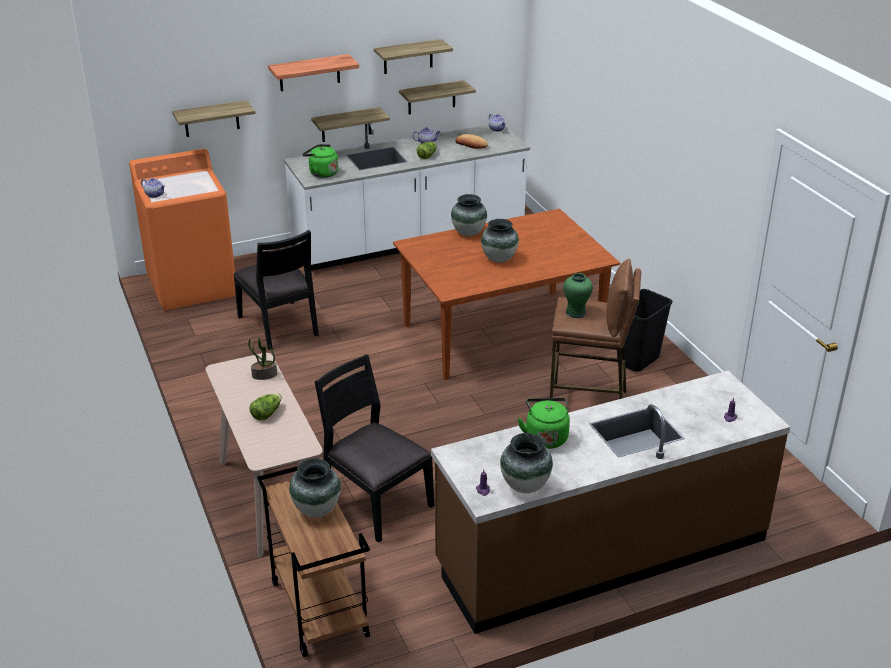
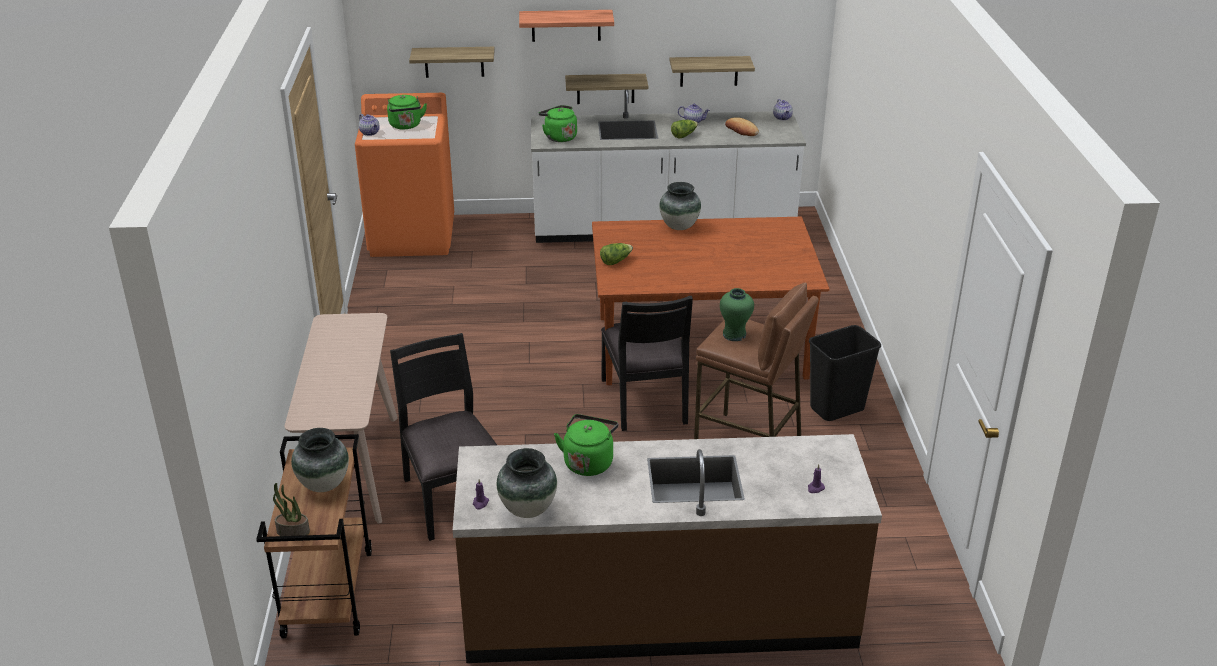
camera: 20 degrees right, 0 degrees up
(184, 183) = (406, 126): none -> green kettle
(264, 375) = (364, 336): potted plant -> potted plant (292, 532)
(266, 413) = (339, 375): lettuce -> lettuce (615, 261)
(279, 325) = (472, 293): black chair -> black chair (646, 401)
(408, 57) = (683, 21): shelf -> none
(499, 259) = (693, 260): vase -> none

